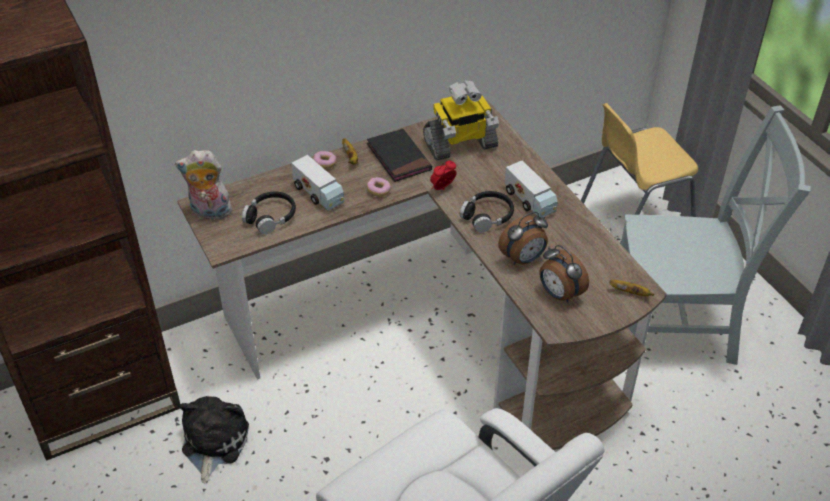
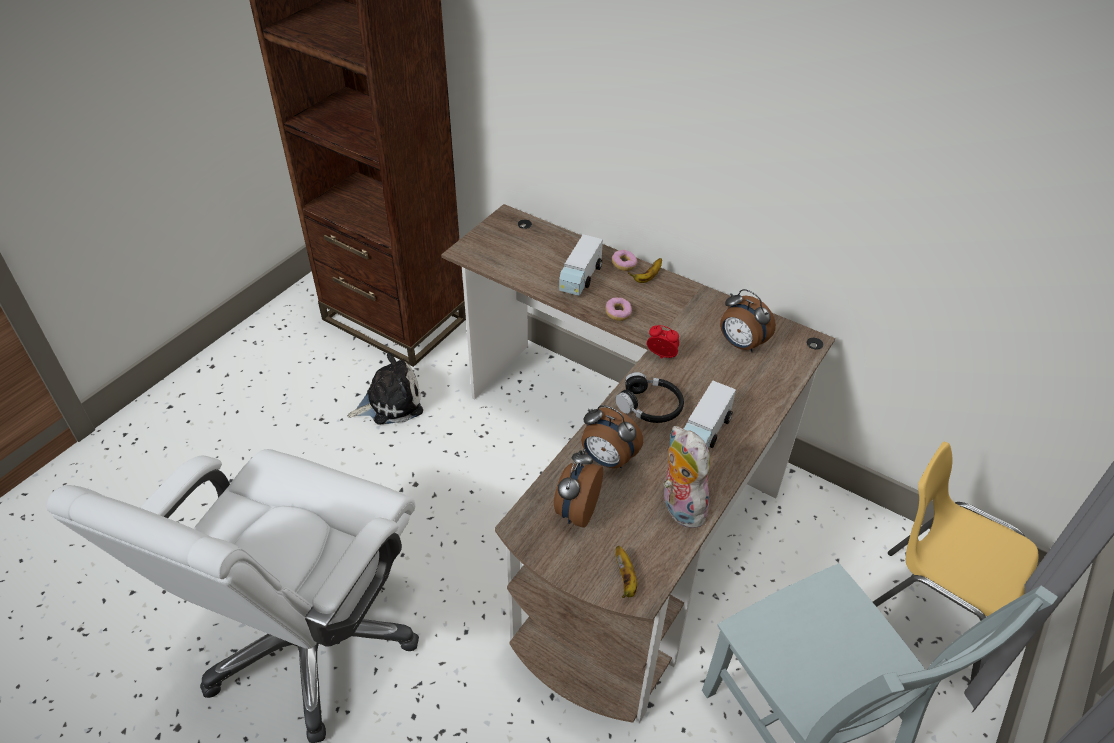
camera: 60 degrees right, 0 degrees up
(209, 212) = (502, 226): plush toy -> plush toy (679, 506)
(270, 217) = (525, 262): black headphones -> none
(399, 158) = (678, 308): black book -> none
(460, 145) = (740, 344): toy robot -> alarm clock

